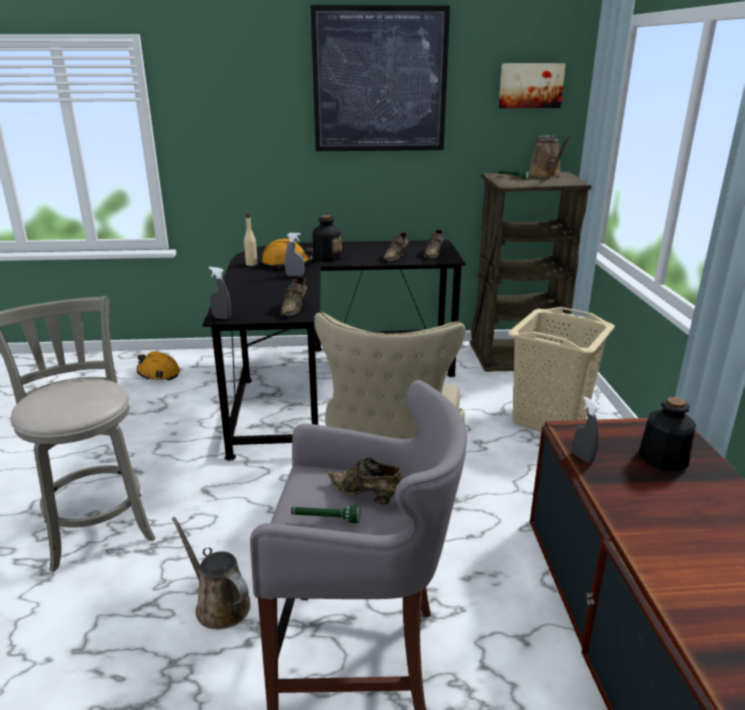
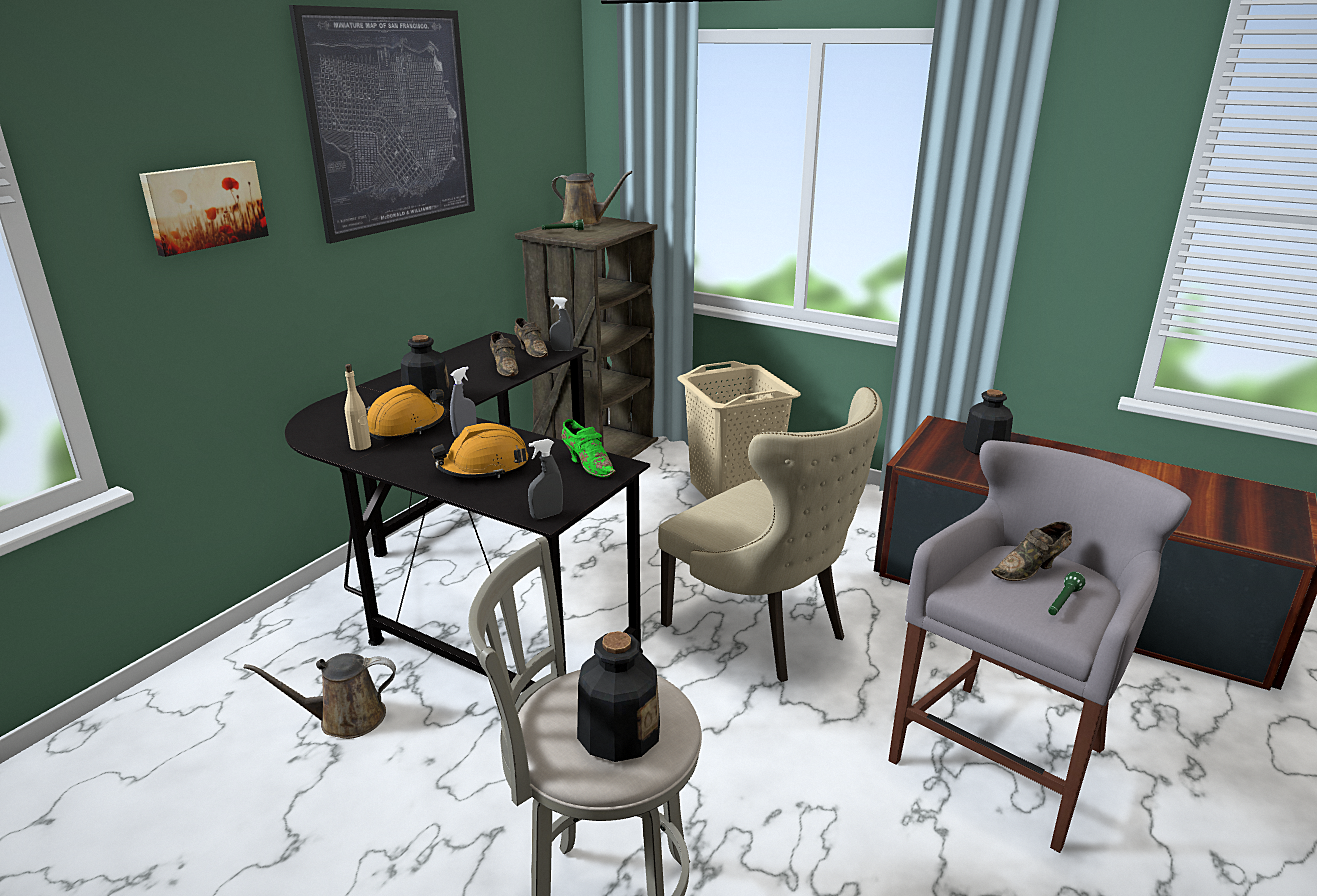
camera: 55 degrees left, 0 degrees up
(57, 403) = (618, 732): none -> bottle
(158, 373) = (208, 721): orange hard hat -> orange hard hat (483, 467)
(219, 604) = (863, 834): brown watering can -> brown watering can (345, 718)
(295, 308) = (588, 465): brown shoe -> green shoe
(530, 85) = (539, 114): picture -> picture (204, 206)
(583, 457) = (960, 474): grey spray bottle -> grey spray bottle (562, 350)

